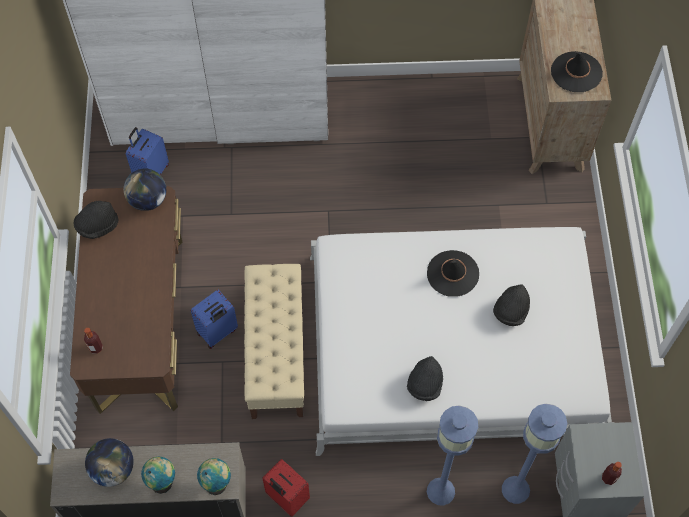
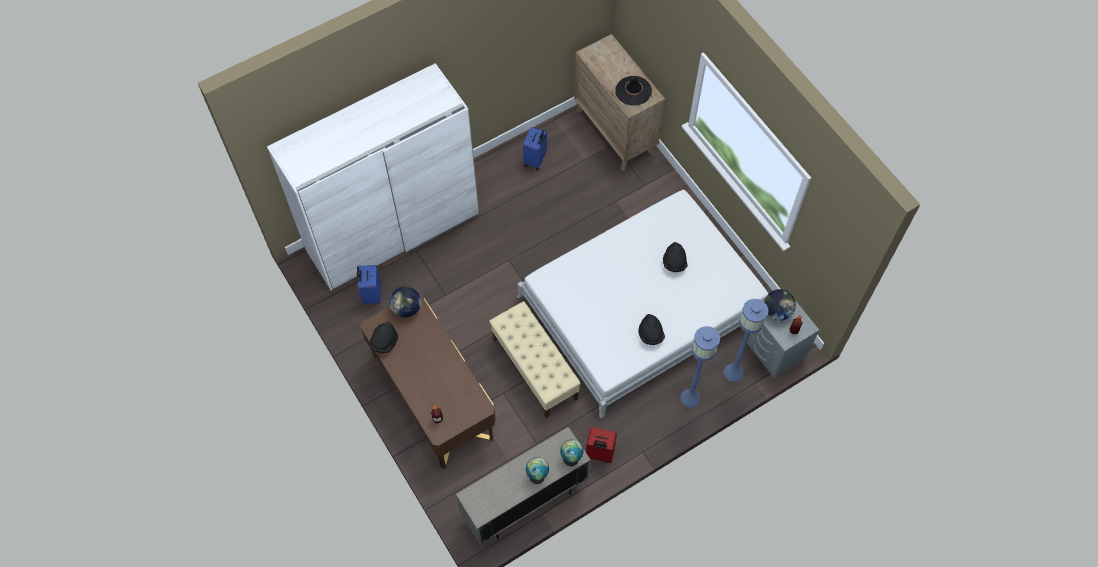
camera: 30 degrees left, 0 degrees up
(113, 469) = (501, 485): globe -> globe (777, 311)
(217, 332) = (488, 376): blue suitcase -> blue suitcase (535, 160)
(452, 273) = (625, 257): black hat -> none

